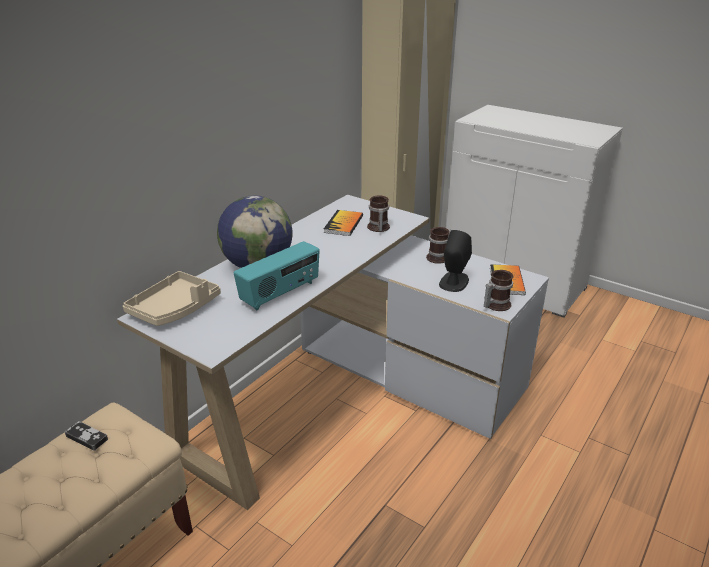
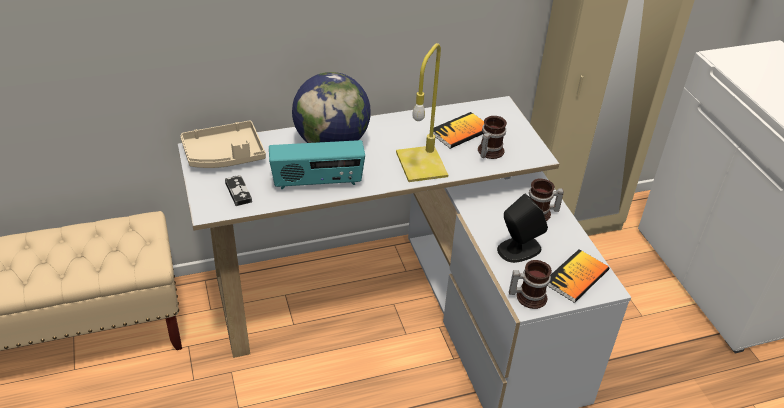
camera: 35 degrees right, 10 degrees up
(86, 437) = (117, 231): game controller -> game controller (238, 192)
(341, 252) = (420, 163): none -> yellow table lamp

